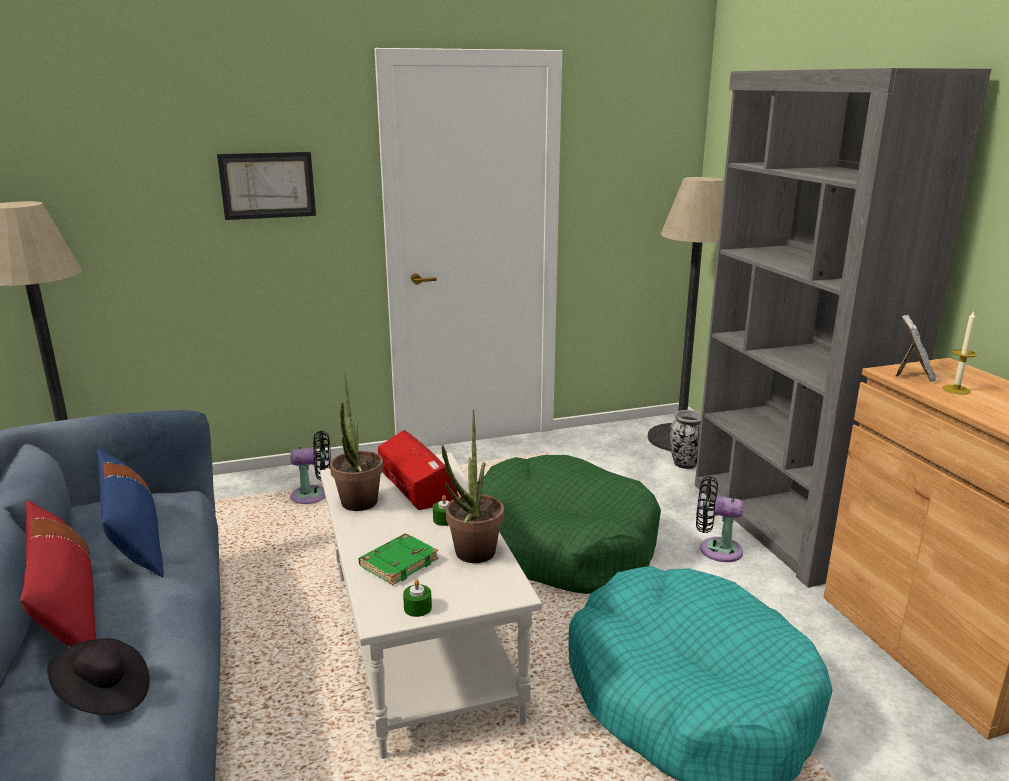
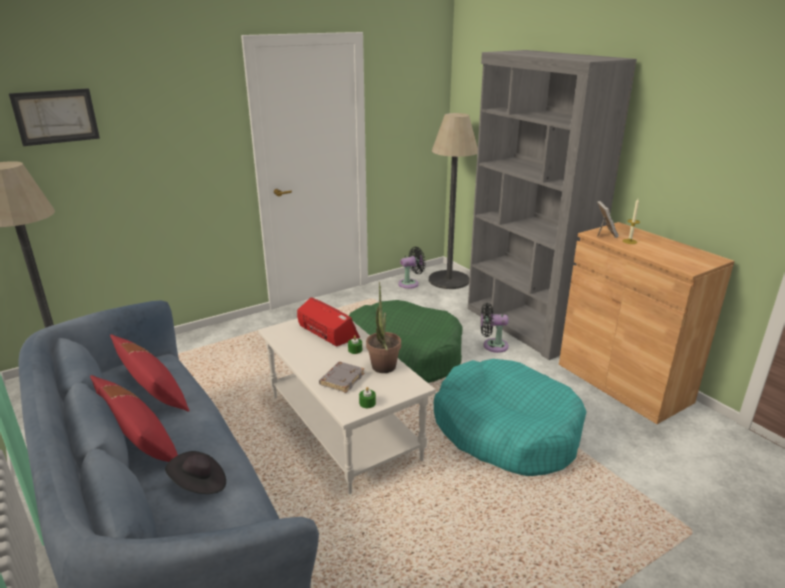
camera: 15 degrees left, 5 degrees up
(134, 539) = (152, 391): blue pillow -> red pillow
(267, 185) = (174, 135): picture -> picture (56, 116)
(314, 496) = (228, 346): black fan -> black fan (410, 283)
(358, 506) = (297, 349): potted plant -> none
(398, 563) = (342, 379): green book -> grey book
(685, 465) = (457, 296): vase -> none

